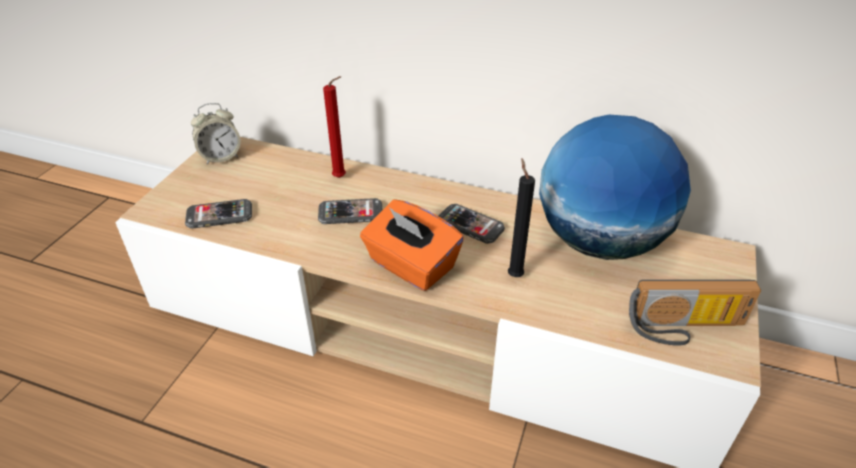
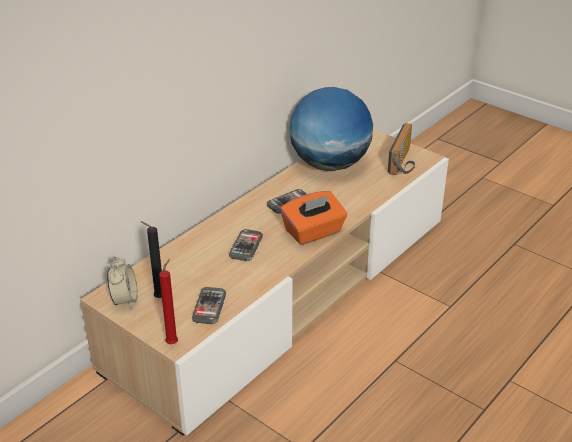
camera: 70 degrees left, 5 degrees down
(341, 178) = (200, 243): red candle -> red candle (173, 342)
(514, 274) = (341, 199): black candle -> black candle (157, 297)

